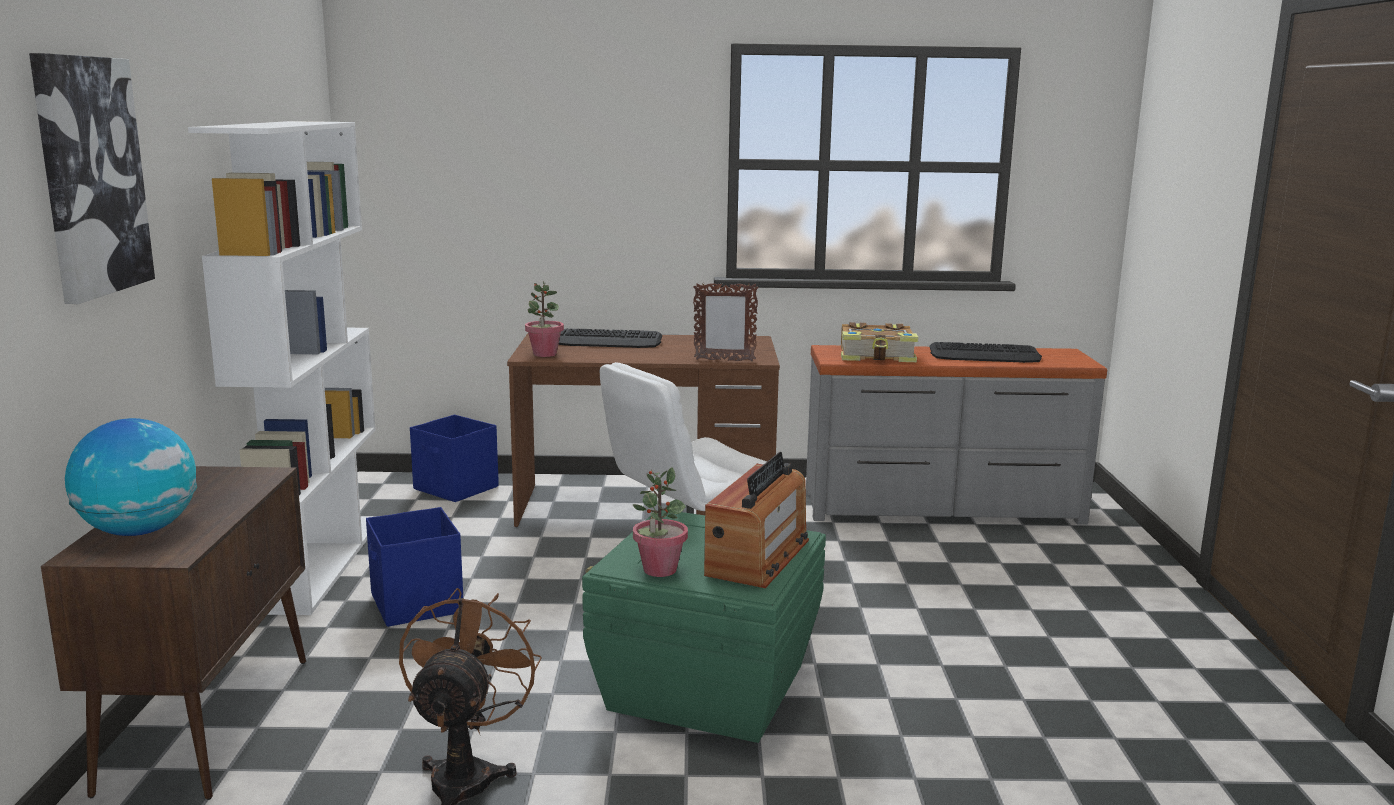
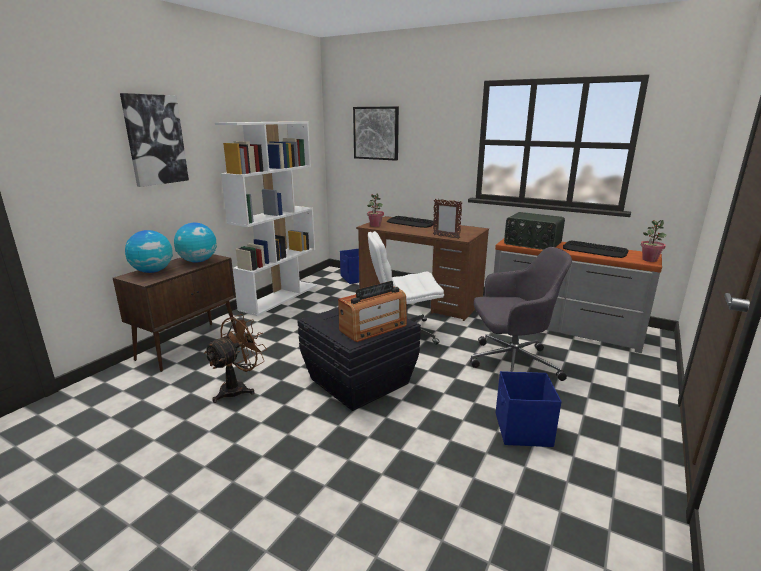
camera: 30 degrees right, 5 degrees up
(224, 488) = (198, 261): none -> globe
(416, 604) = (293, 320): blue storage box -> blue storage box (522, 430)
(482, 147) = (376, 133): none -> picture
(659, 570) = (327, 324): potted plant -> potted plant (649, 260)
(705, 687) = (358, 381): green storage box -> black storage box
(877, 356) = (532, 244): book -> radio
(929, 587) = (511, 364): none -> grey office chair

